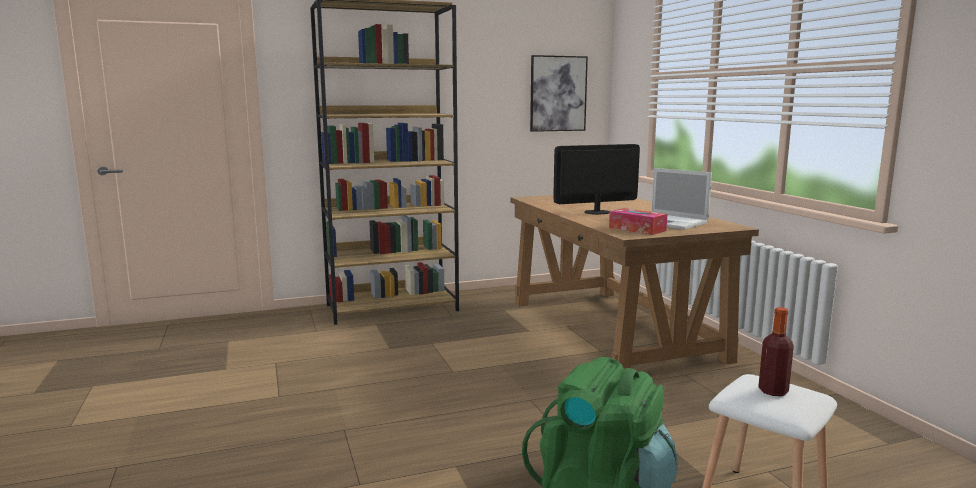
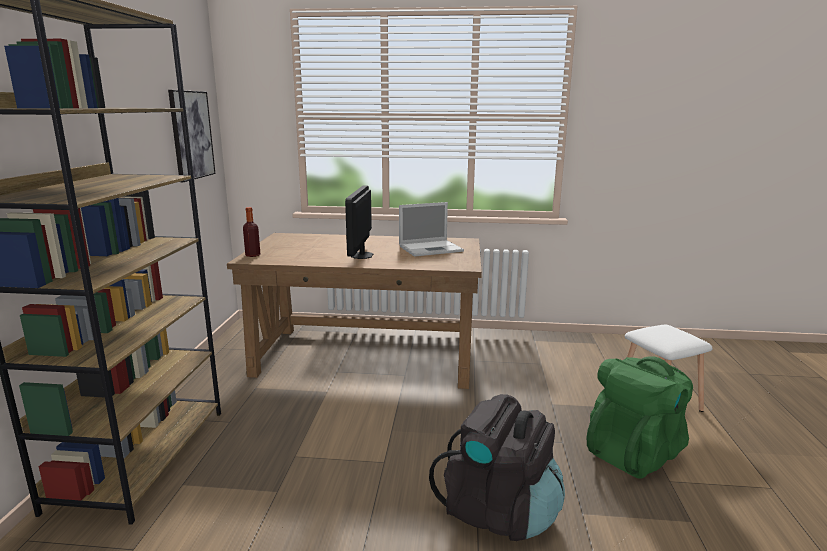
camera: 65 degrees left, 5 degrees up
(427, 426) = (498, 511): none -> black backpack
(637, 229) = (447, 260): tissue box -> none
(773, 391) = (667, 333): bottle -> bottle (252, 255)

